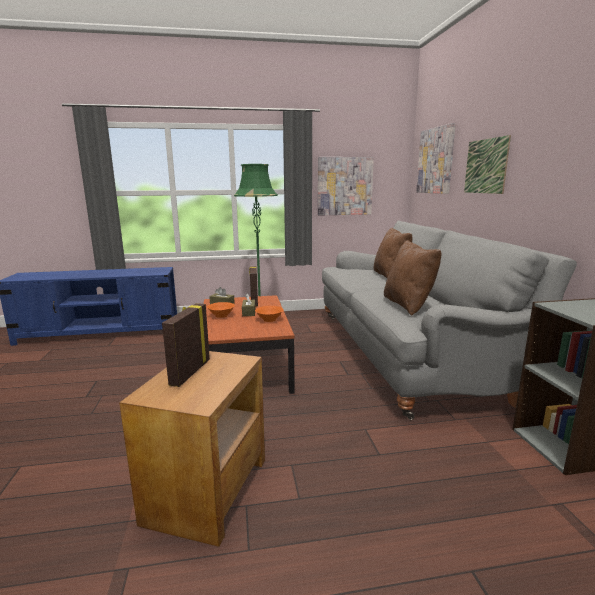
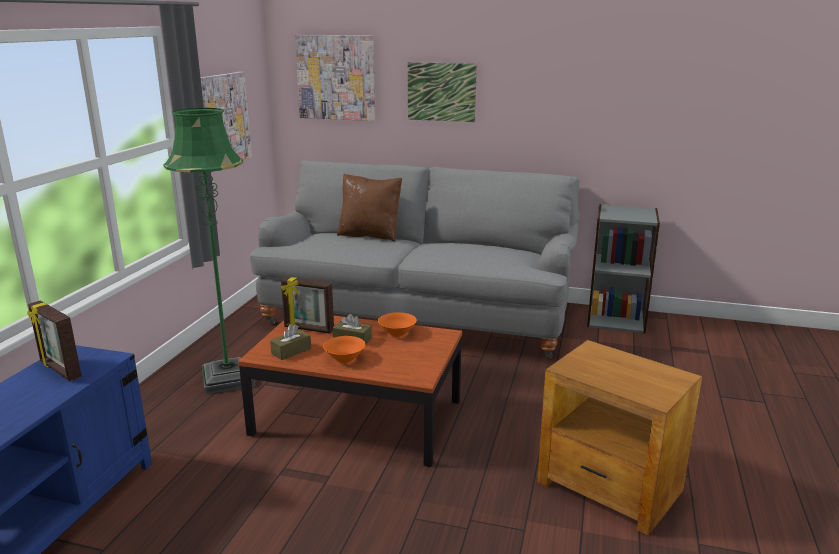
camera: 65 degrees left, 5 degrees up
(189, 372) = (611, 375): picture frame -> picture frame (59, 370)
(408, 305) = (490, 256): brown pillow -> none

